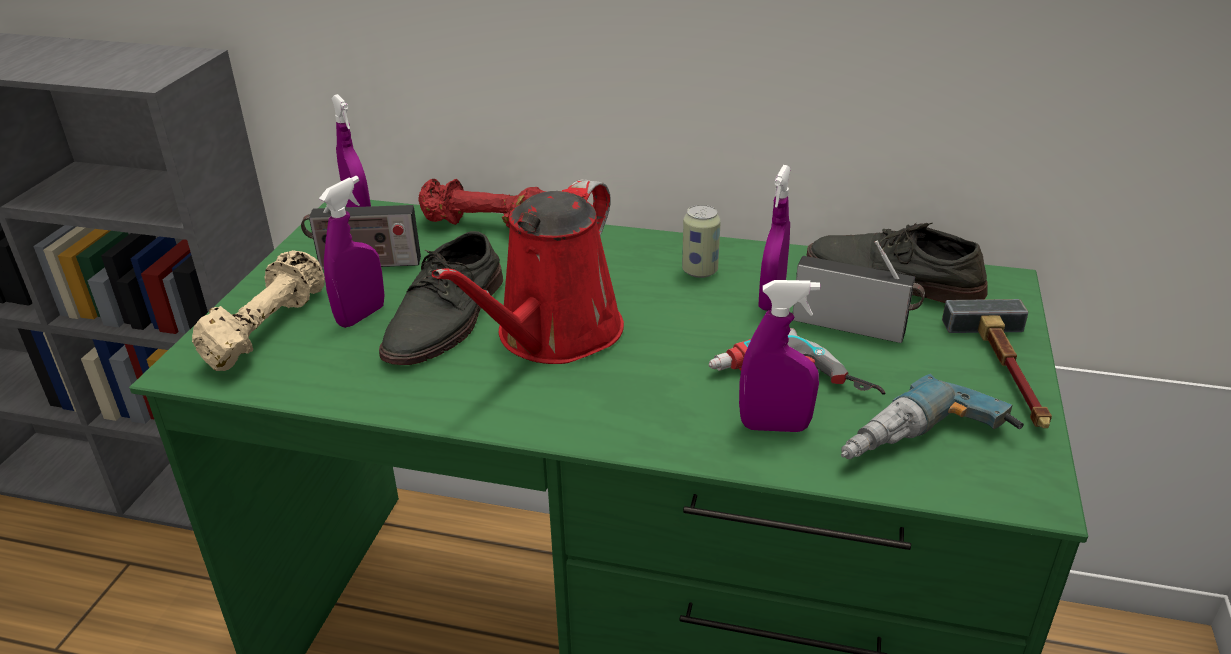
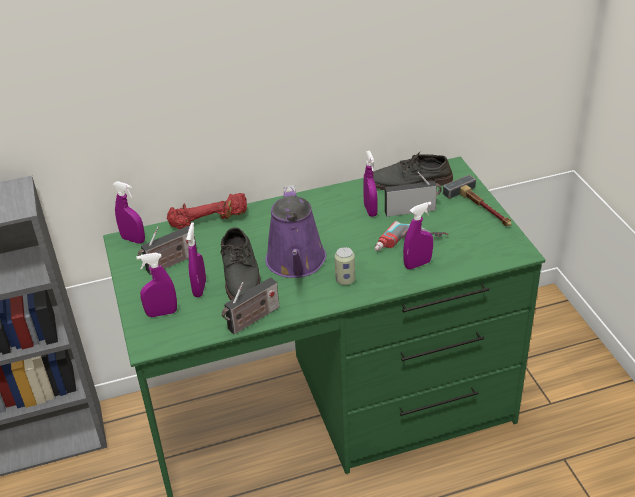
camera: 30 degrees left, 5 degrees up
(265, 329) = (162, 313): beige dumbbell -> purple spray bottle
(377, 399) = (252, 320): none -> radio
(553, 336) = (296, 263): red watering can -> purple watering can
(699, 271) = (328, 208): can -> can (345, 280)
(927, 449) = (476, 250): power drill -> none

